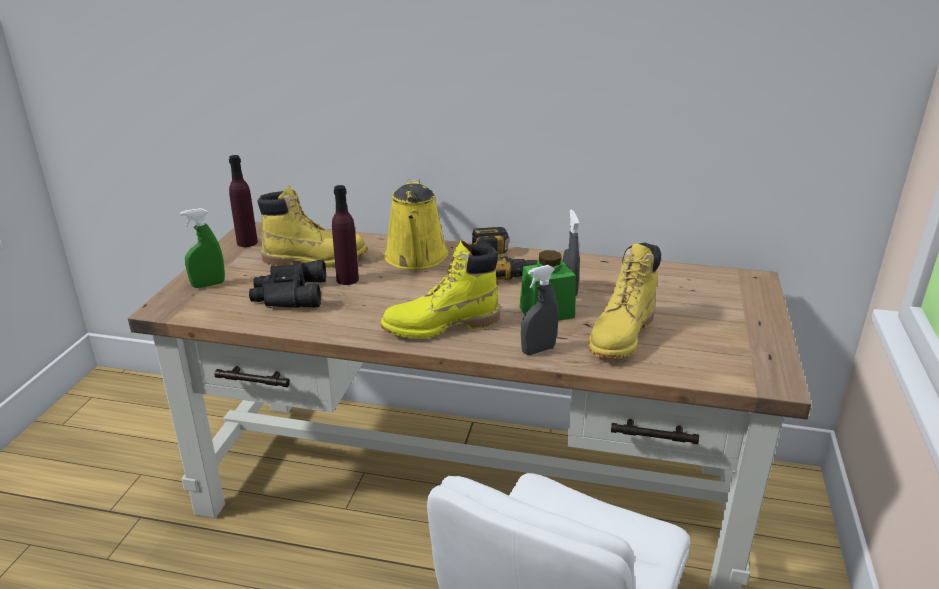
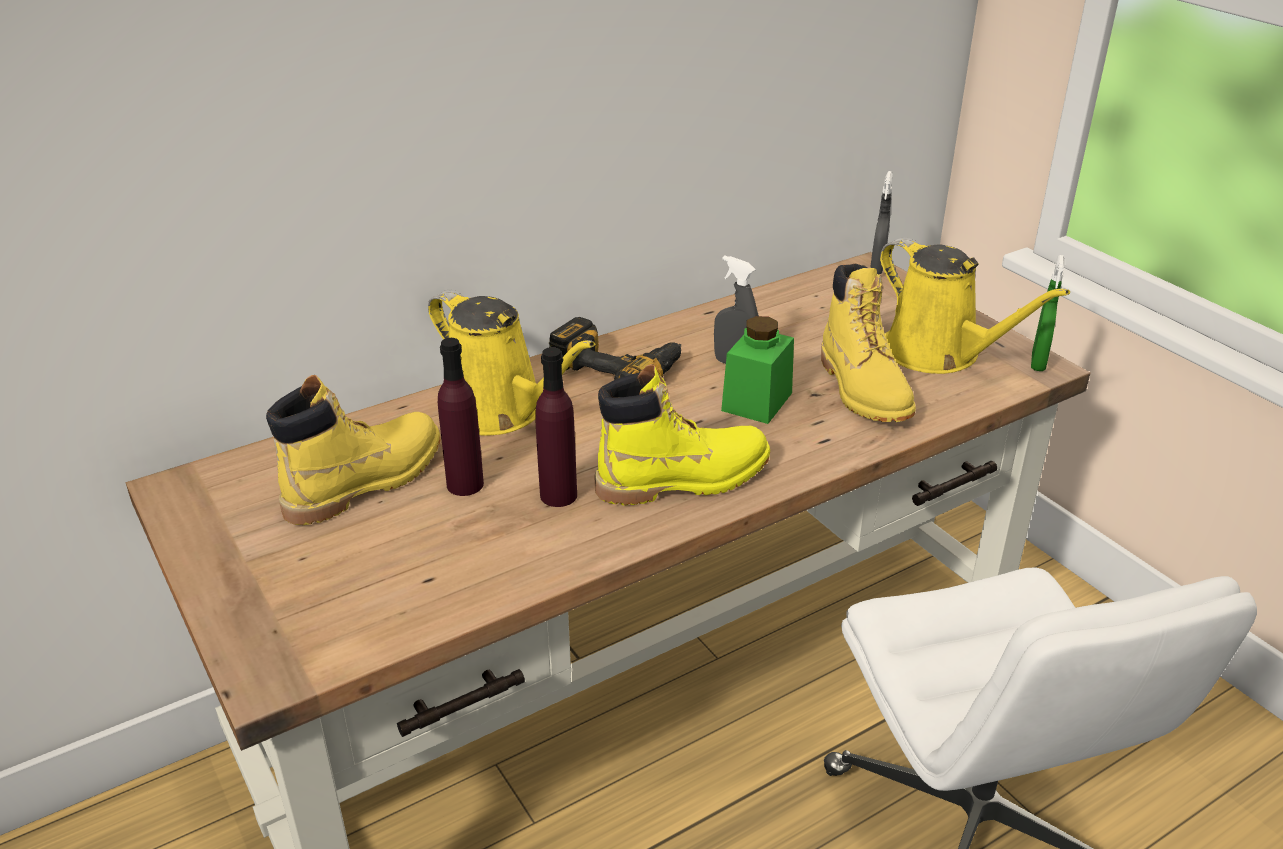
camera: 45 degrees left, 5 degrees up
(208, 284) = (272, 603): green spray bottle -> green spray bottle (1038, 362)
(247, 242) = (207, 510): purple bottle -> purple bottle (558, 495)
(288, 294) = (423, 548): black binoculars -> none
(441, 326) = (683, 479): yellow boot -> yellow boot turned 135 degrees counterclockwise
(538, 350) = (822, 449): grey spray bottle -> grey spray bottle (877, 268)
(711, 341) = (938, 353): none -> yellow watering can

